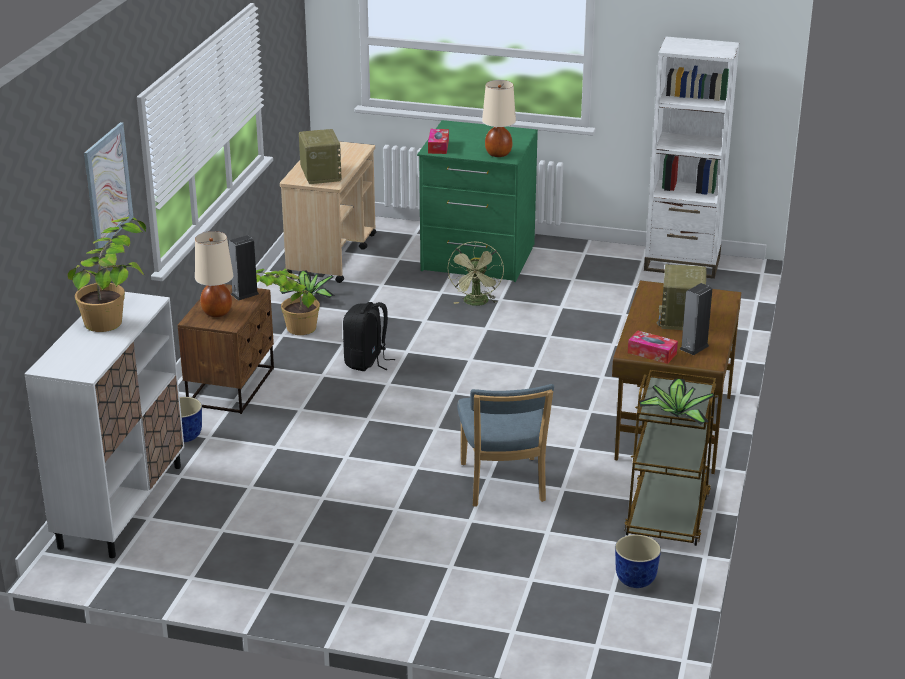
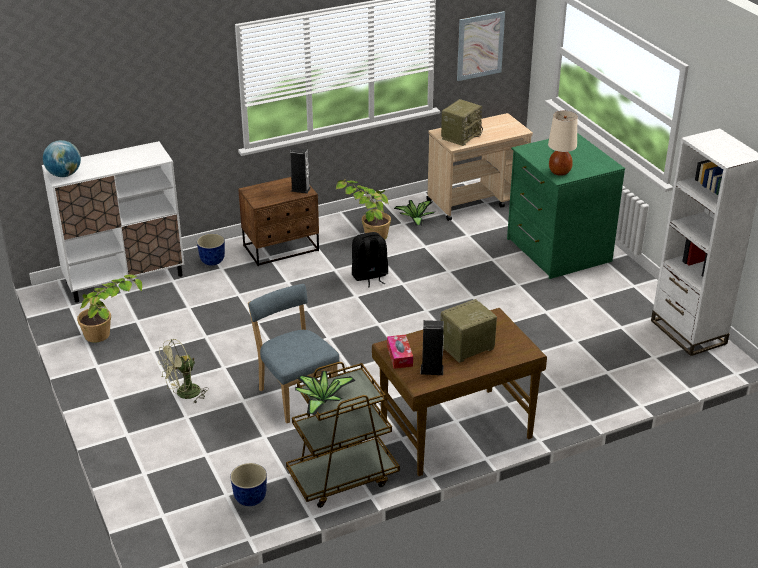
camera: 50 degrees right, 5 degrees up
(79, 367) = (64, 174): none -> globe
(108, 186) = (180, 75): picture -> picture (480, 46)
(116, 315) = (133, 157): potted plant -> potted plant (111, 333)
(217, 313) = (267, 192): beige table lamp -> none
(438, 146) = (533, 149): tissue box -> none
(476, 303) = (499, 278): green fan -> green fan (183, 394)
(503, 485) = (296, 394): blue chair -> blue chair turned 105 degrees clockwise

